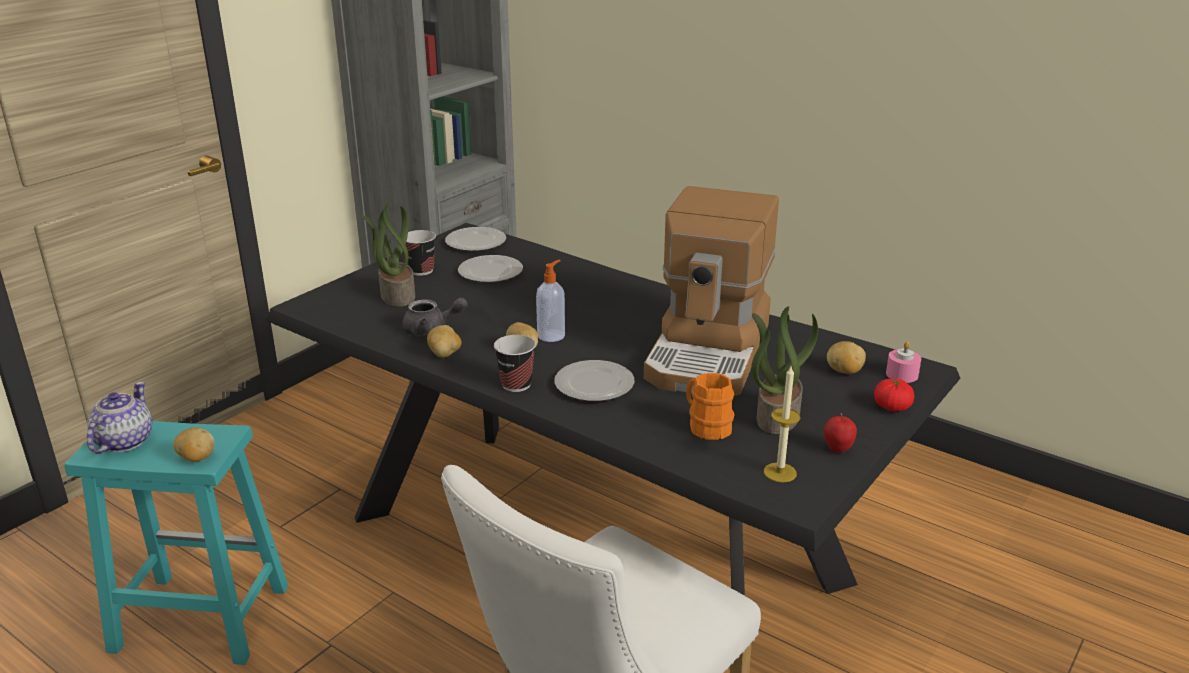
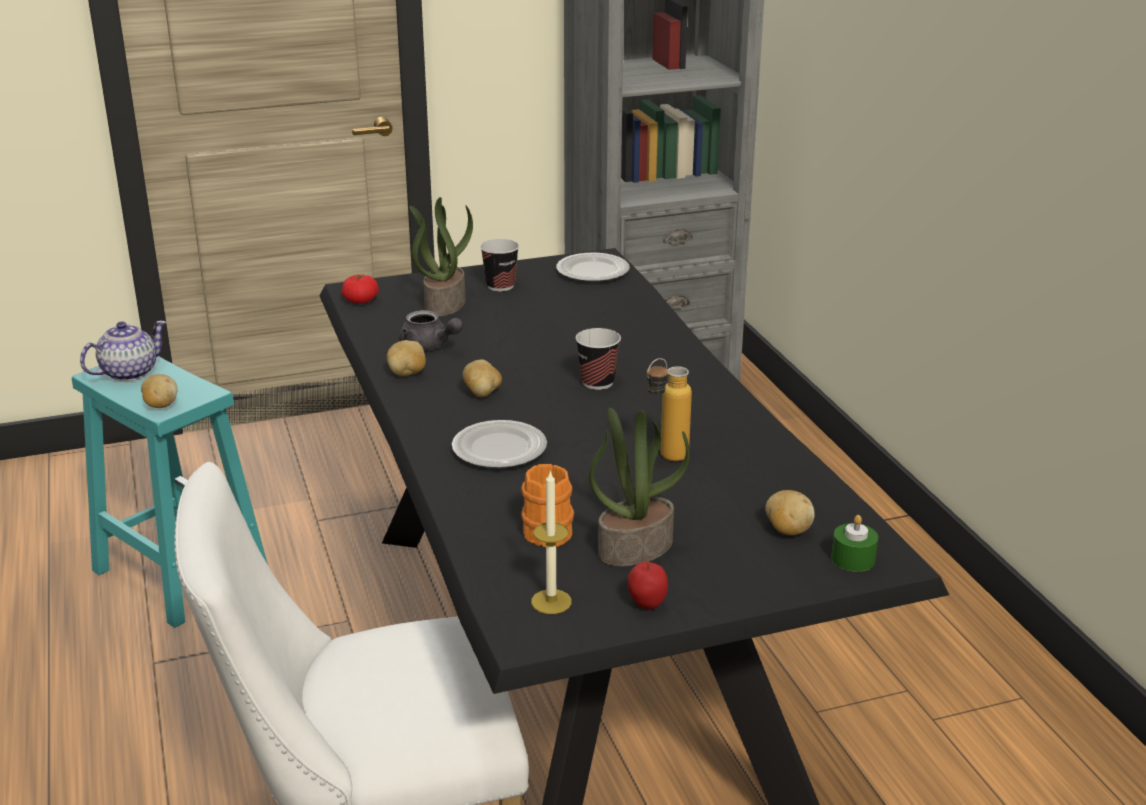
camera: 35 degrees right, 0 degrees up
(491, 272) = (564, 307): plate -> none
(516, 384) = (429, 423): cup -> cup (597, 382)
(552, 335) = (531, 387): soap dispenser -> none
(710, 353) = (665, 459): coffee machine -> bottle
(892, 407) = (782, 587): tomato -> tomato (360, 301)
(902, 374) = (853, 559): pink candle -> green candle

